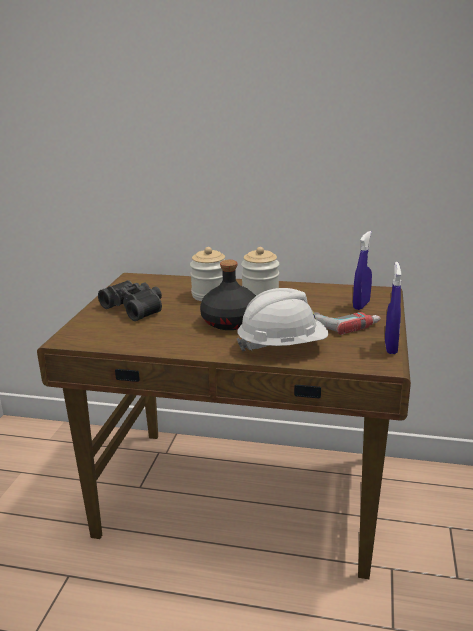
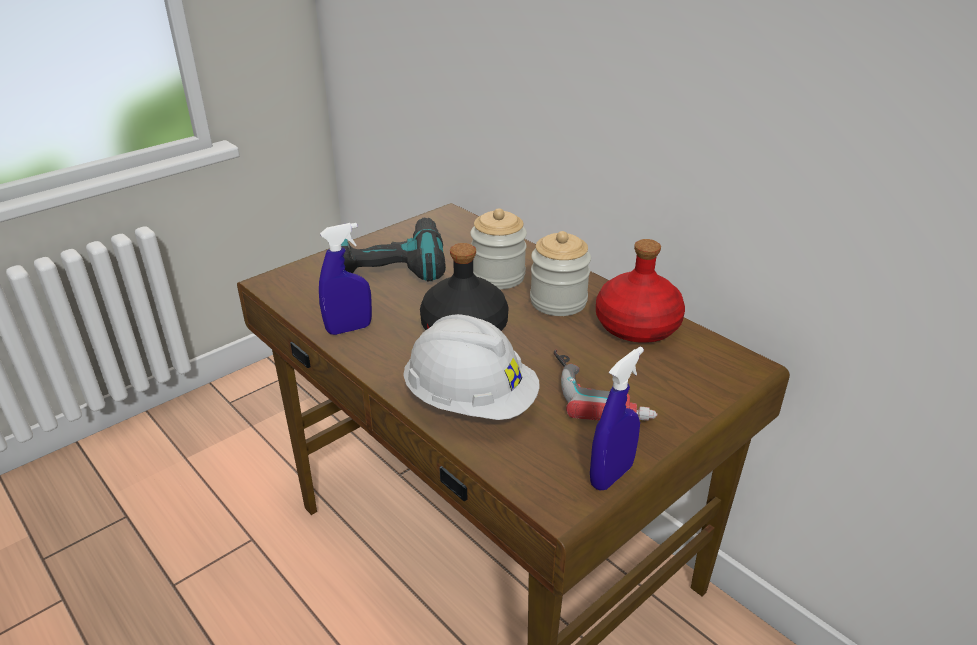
camera: 35 degrees right, 10 degrees up
(135, 308) = (393, 264): black binoculars -> power drill
(314, 293) = (636, 325): none -> red bottle
(361, 305) = (674, 377): blue spray bottle -> blue spray bottle (349, 329)

